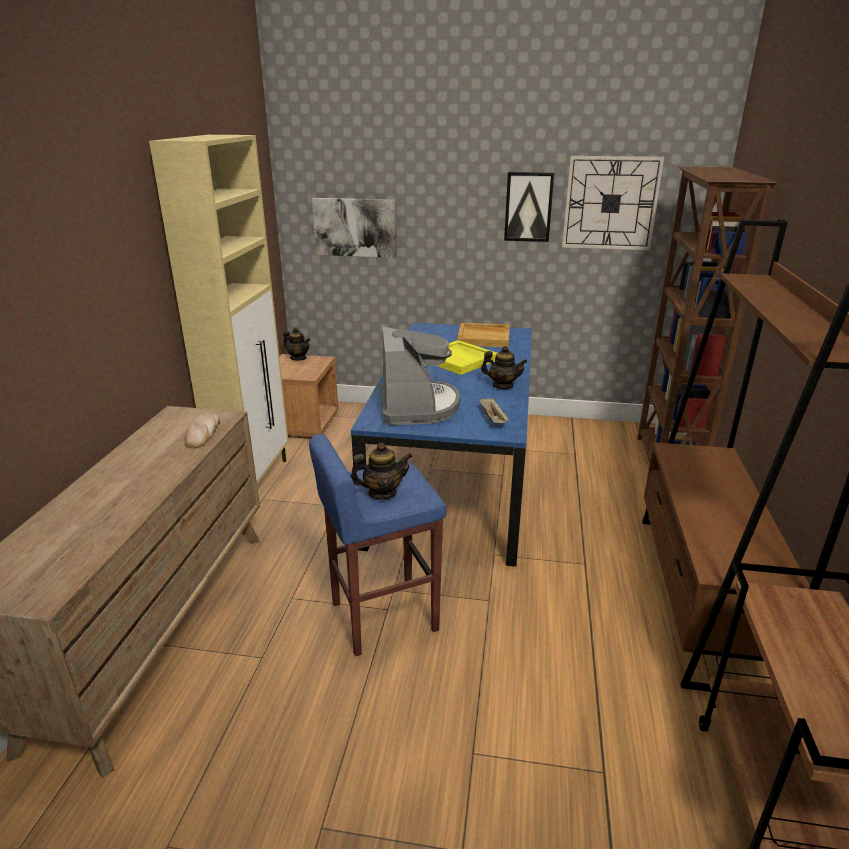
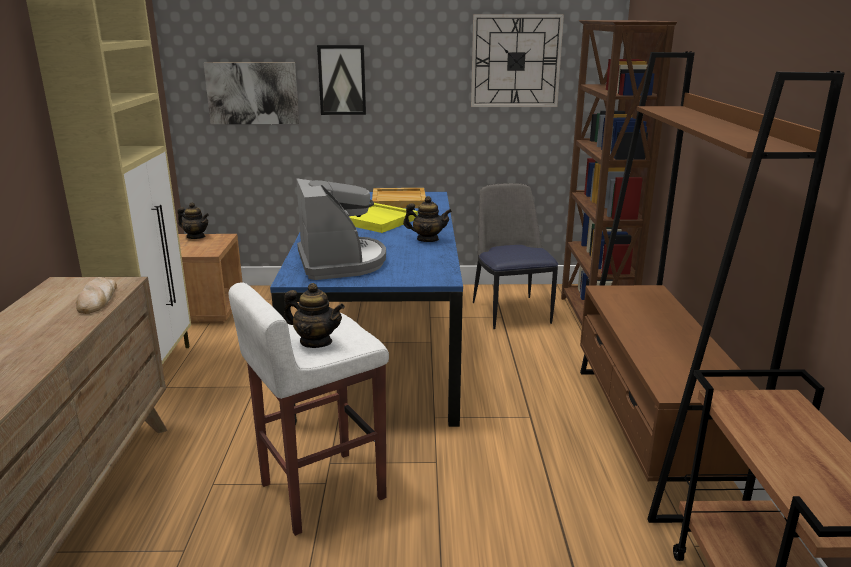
camera: 10 degrees left, 5 degrees down
(382, 493) = (316, 342): teapot -> teapot turned 45 degrees clockwise
(382, 616) = (320, 491): blue stool -> white stool
(493, 419) = (424, 268): beige tray -> none
(528, 207) = (434, 67): picture -> picture (342, 80)
(584, 449) = (510, 311): none -> chair

